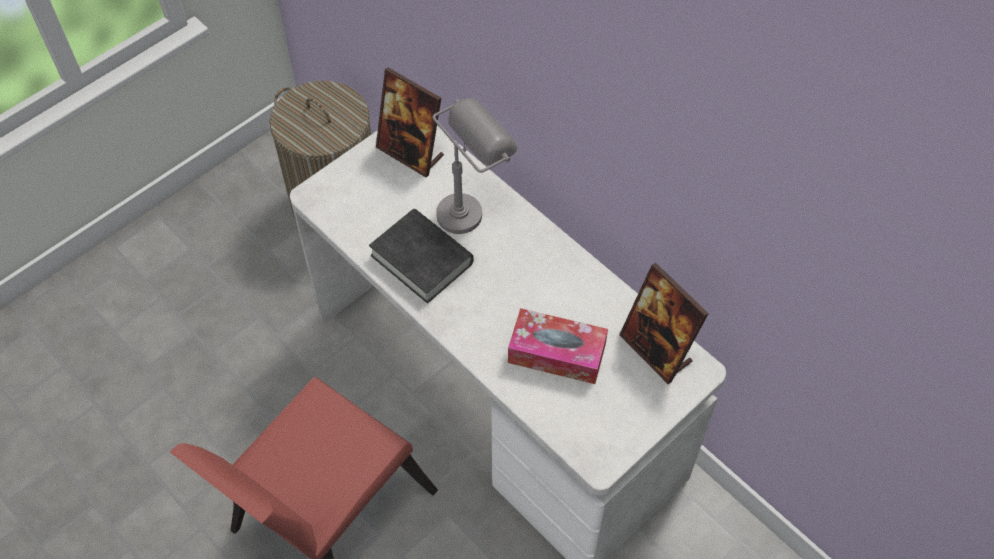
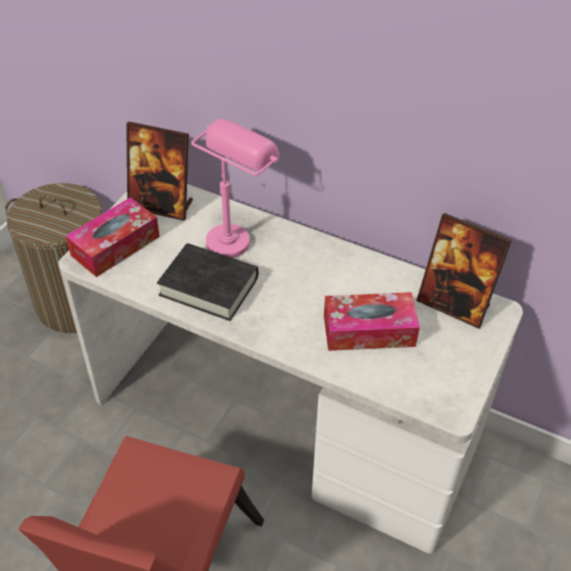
camera: 20 degrees left, 10 degrees down
(349, 188) = (115, 246): none -> tissue box
(472, 206) = (236, 233): grey table lamp -> pink table lamp

